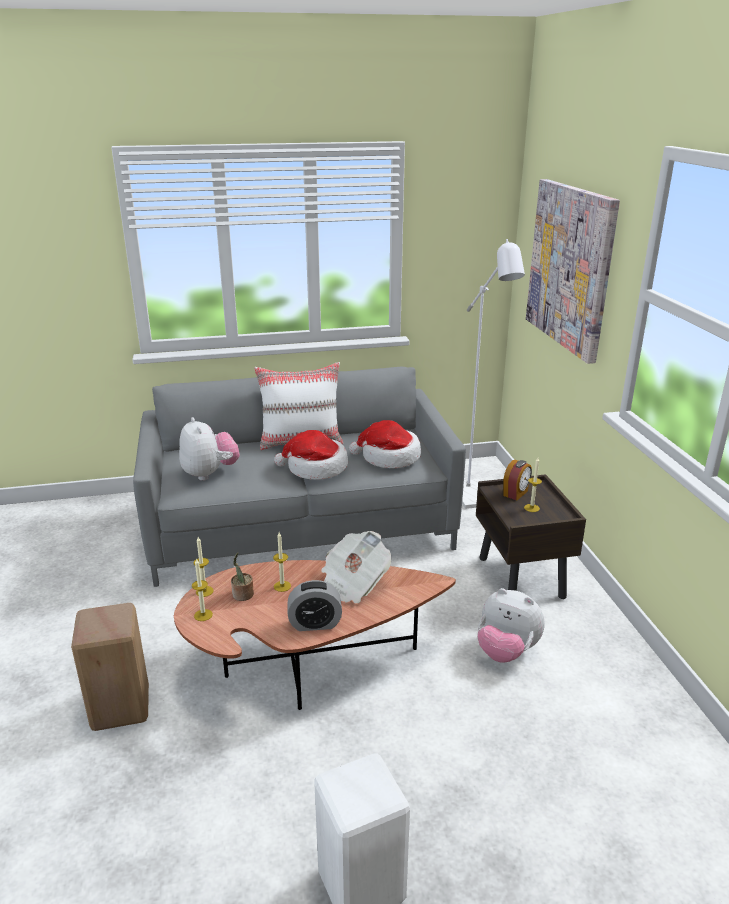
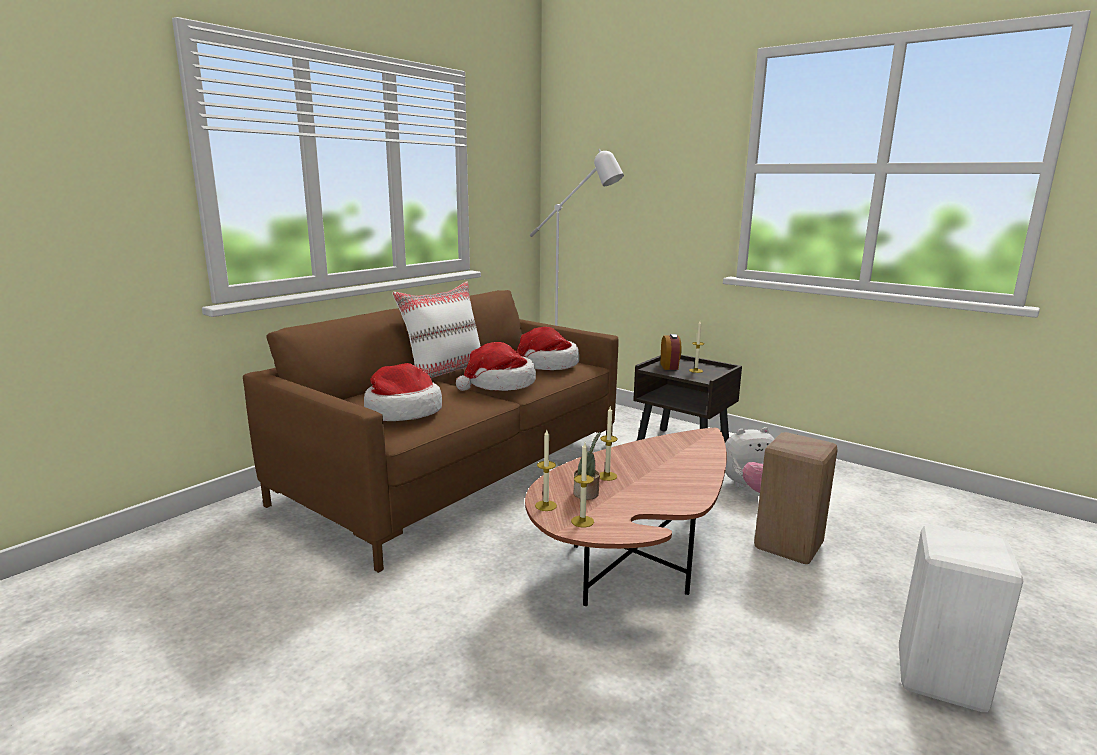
camera: 40 degrees left, 10 degrees down
(122, 706) = (525, 687): beige stool -> beige stool (787, 545)
(210, 473) = (402, 412): plush toy -> hat
(300, 527) = (458, 472): grey sofa -> brown sofa
(315, 624) = (685, 487): alarm clock -> none
(352, 584) = (657, 455): newspaper -> none
(570, 267) = (638, 176): picture -> none

